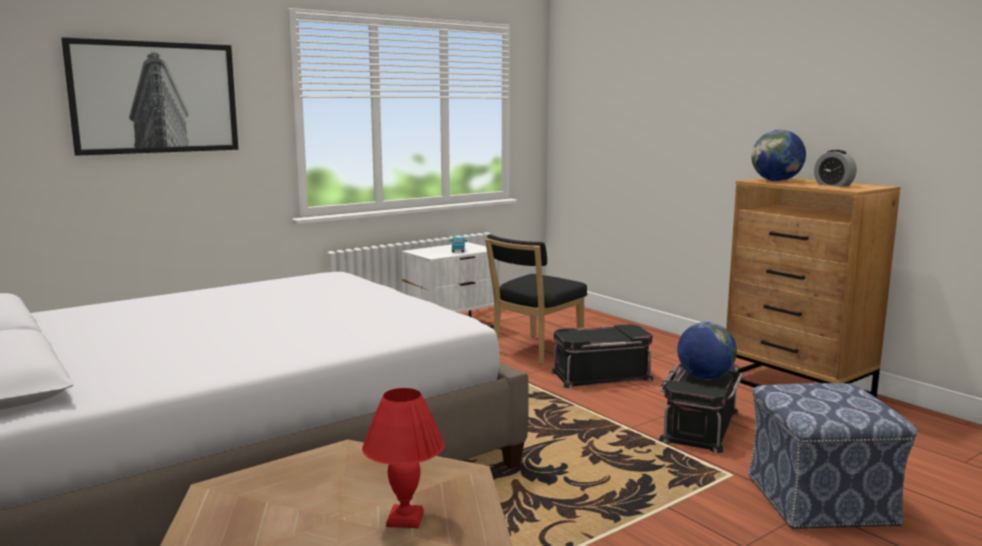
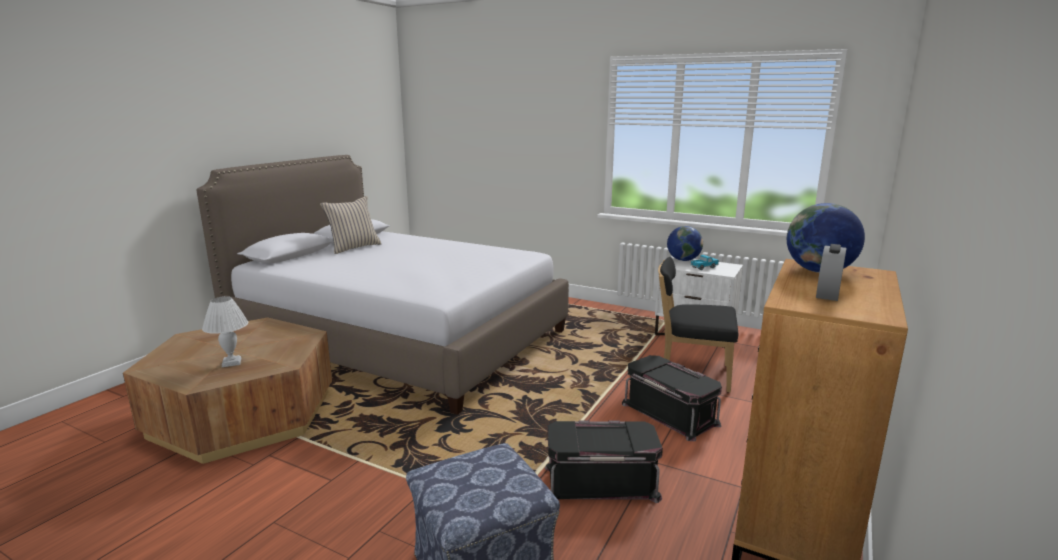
camera: 65 degrees right, 5 degrees up
(76, 340) = (353, 247): none -> beige pillow
(155, 97) = (522, 122): picture -> none
(406, 518) = (232, 363): red table lamp -> white table lamp
(704, 377) = (603, 438): globe -> globe (683, 260)

